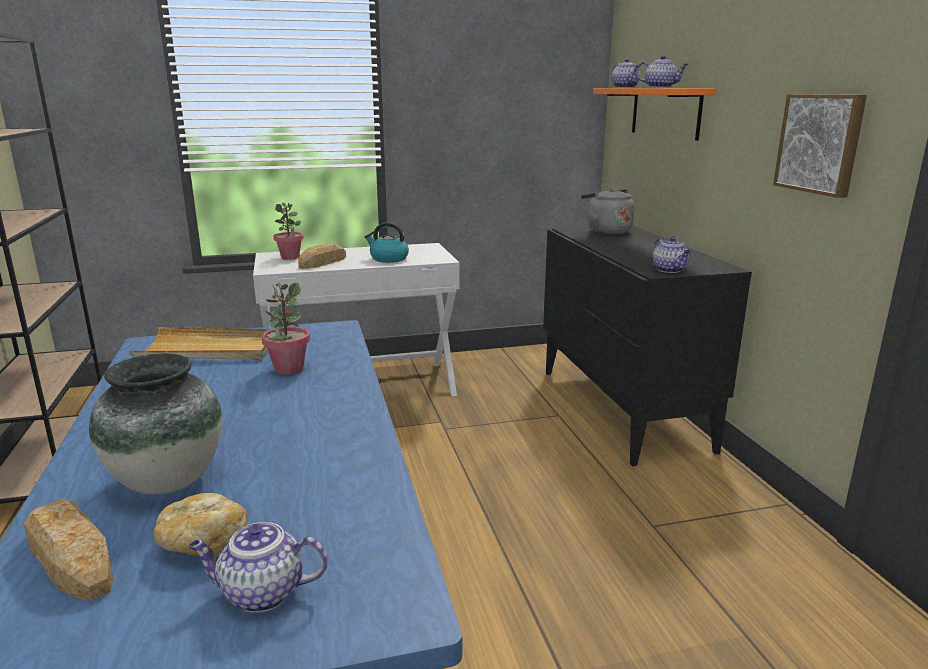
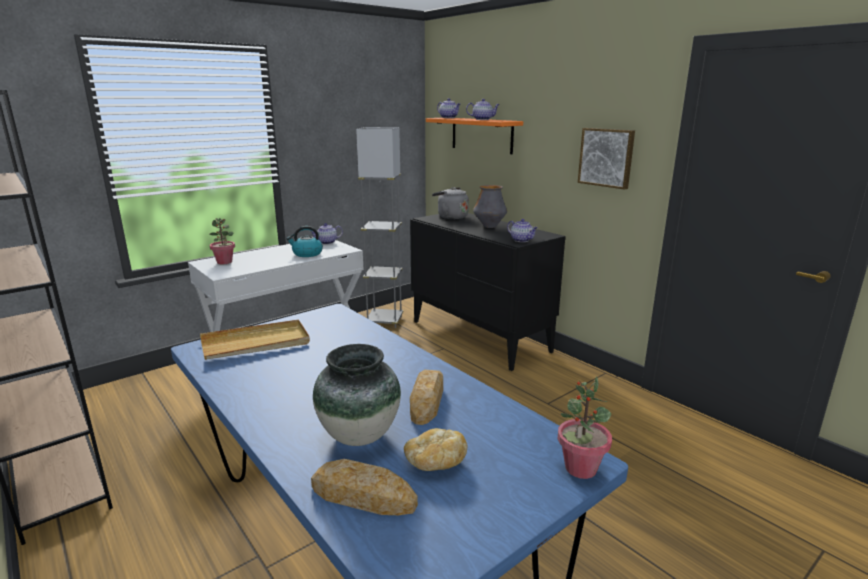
camera: 25 degrees left, 0 degrees up
(261, 593) = (505, 477): teapot -> teapot (326, 242)
(288, 369) = (338, 346): potted plant -> potted plant (580, 468)
(323, 262) = (258, 263): bread -> bread (427, 400)
(507, 366) = (384, 321): none -> grey floor lamp
(646, 248) = (489, 226): none -> vase

